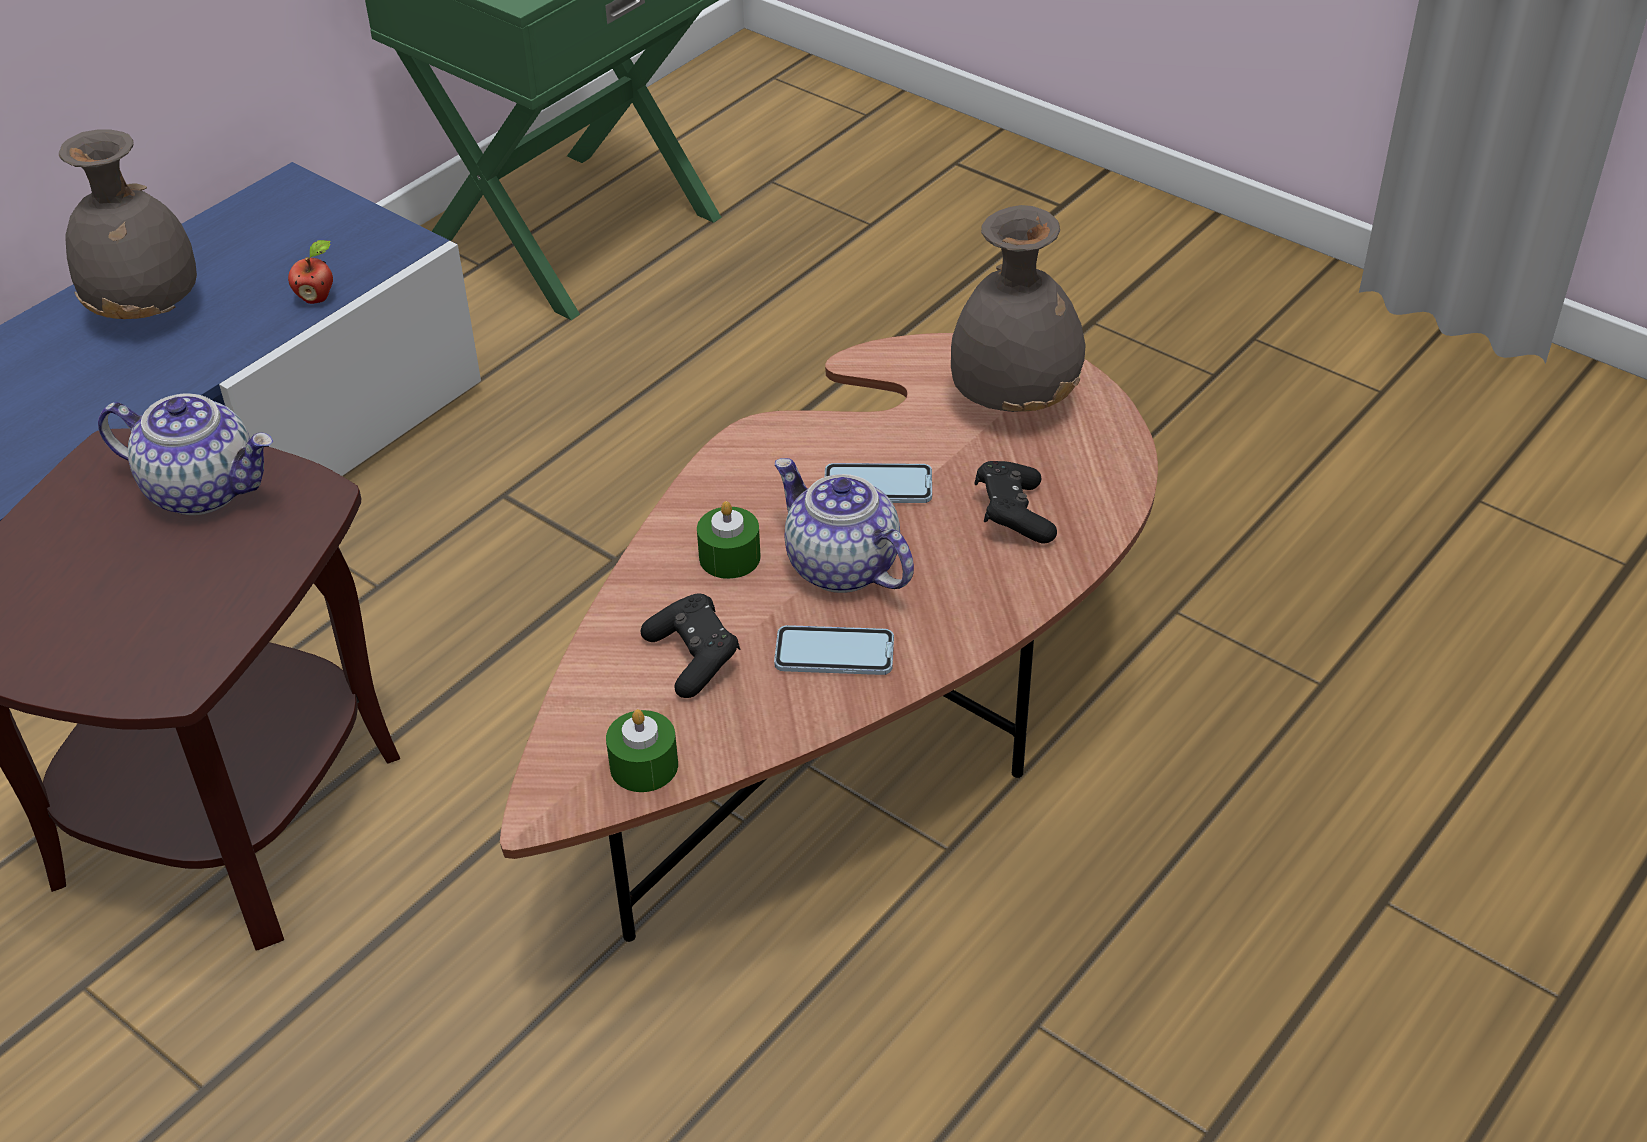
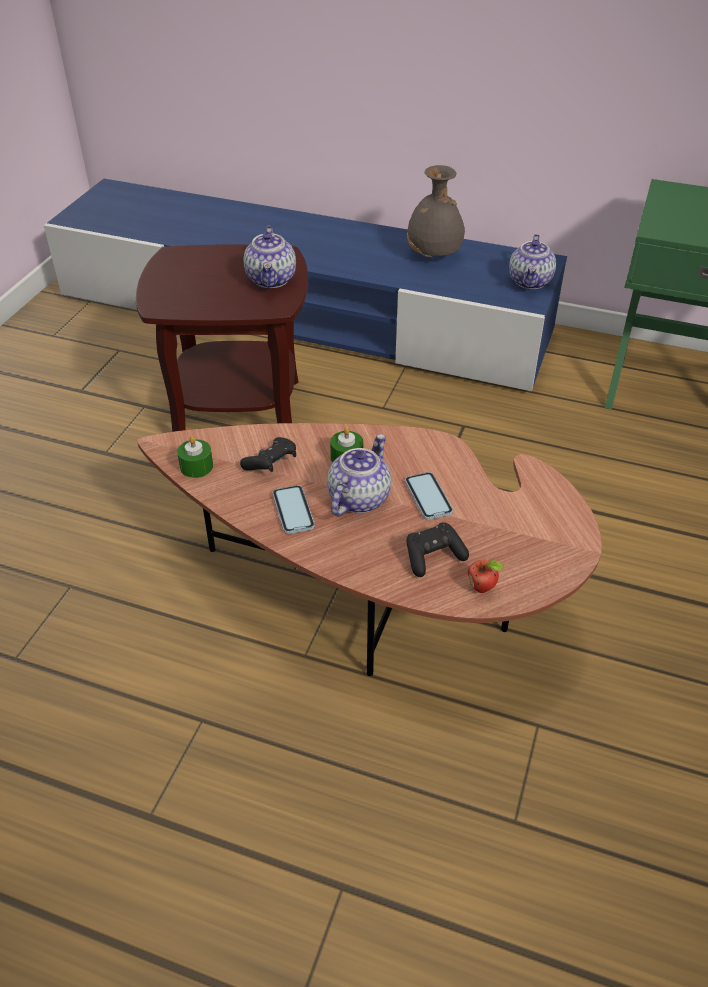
camera: 70 degrees right, 0 degrees up
(317, 298) = (473, 293): apple -> apple (483, 587)
(338, 224) = (530, 282): none -> teapot
(1015, 398) = (538, 536): grey vase -> none

